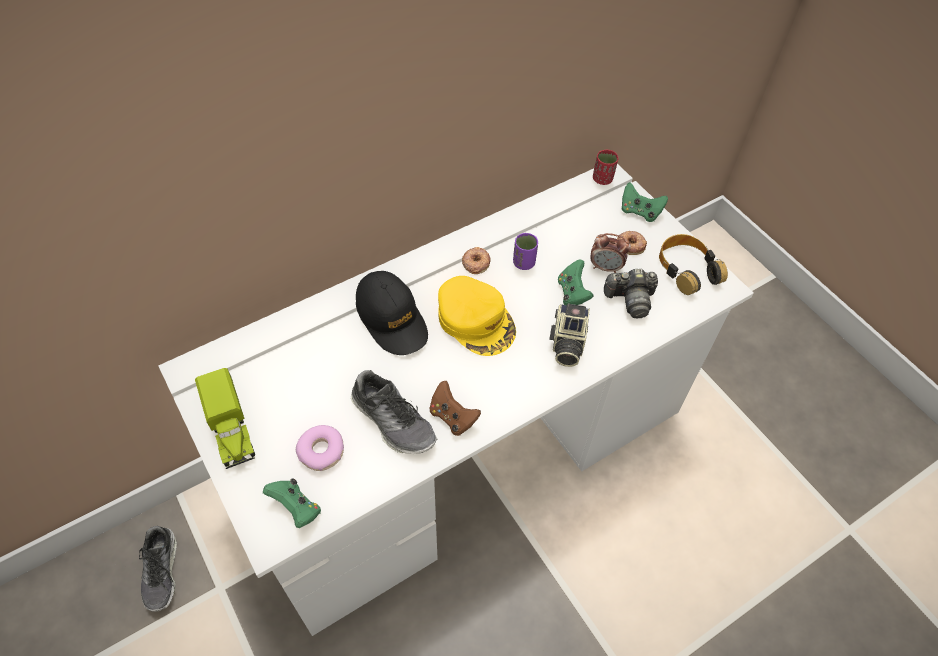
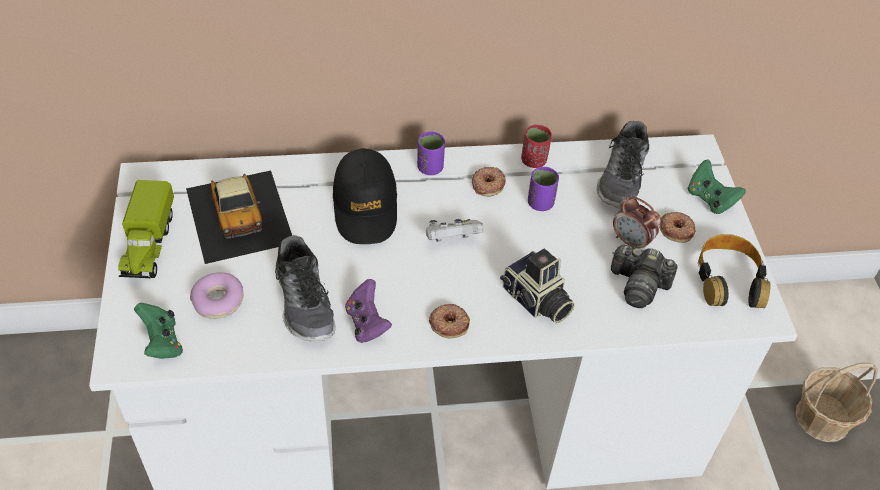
camera: 25 degrees right, 5 degrees down
(162, 571) = (66, 392): shoe -> shoe (622, 179)
(293, 369) = (239, 214): none -> toy car
(424, 267) = (430, 168): none -> purple cup
(452, 417) = (367, 323): brown game controller -> purple game controller
(476, 320) = (452, 240): yellow cap -> white game controller
(514, 389) = (449, 323): none -> donut
(566, 343) = (536, 301): camera -> camera turned 75 degrees counterclockwise
(572, 293) = (575, 253): green game controller -> none
(602, 179) = (686, 150): red cup -> red cup (533, 161)
(731, 335) = (823, 418): none -> basket

